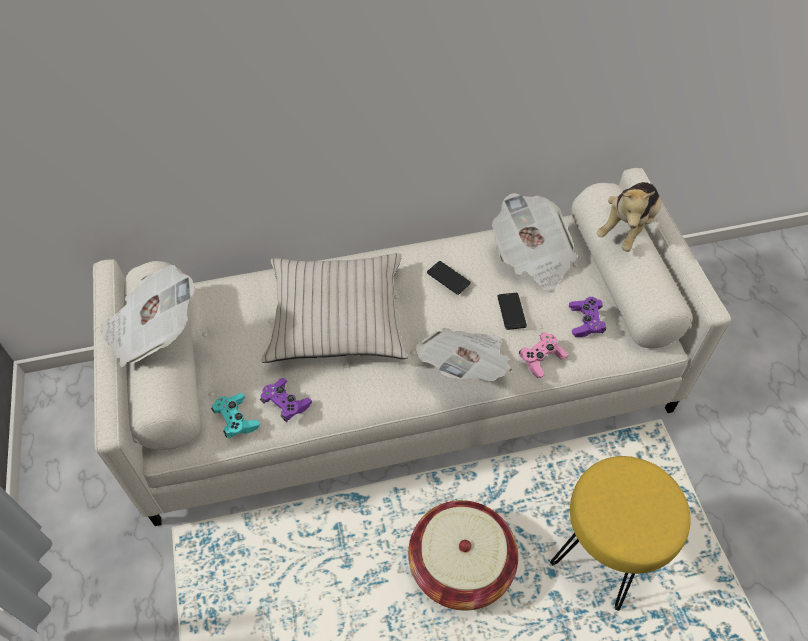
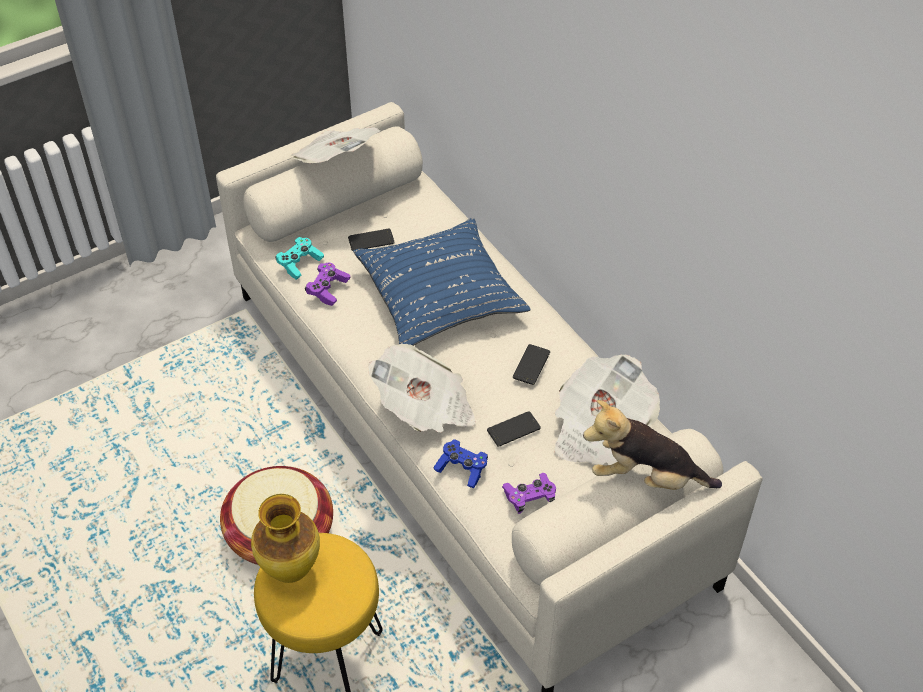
camera: 70 degrees right, 5 degrees down
(239, 351) = (371, 240): none -> phone
(337, 317) = (439, 294): beige pillow -> blue pillow
(541, 359) = (462, 469): pink game controller -> blue game controller
(618, 523) = (291, 571): none -> vase

